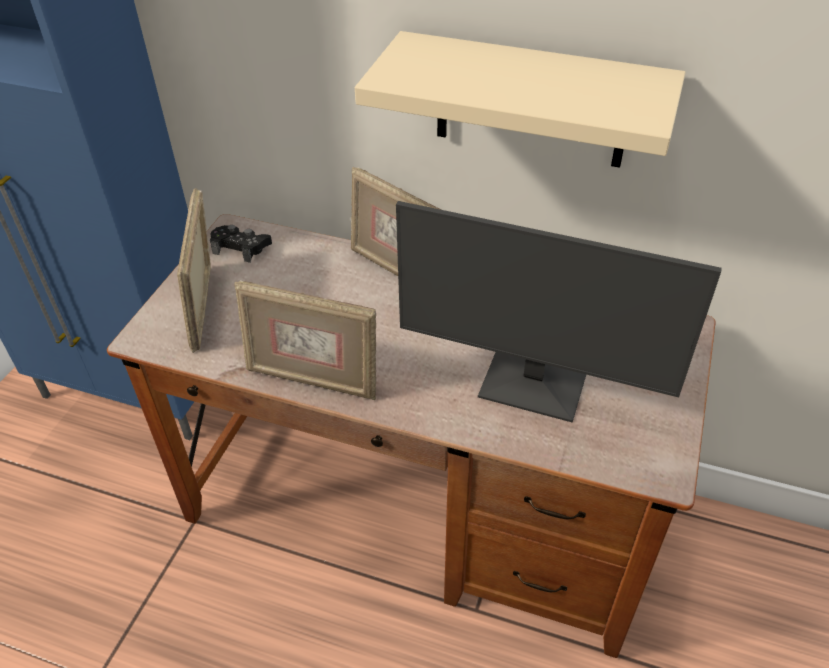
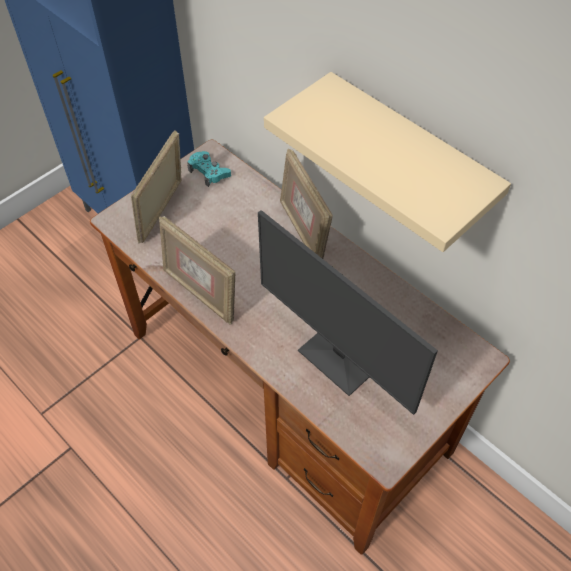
camera: 25 degrees right, 10 degrees up
(241, 247) = (209, 172): black game controller -> turquoise game controller

